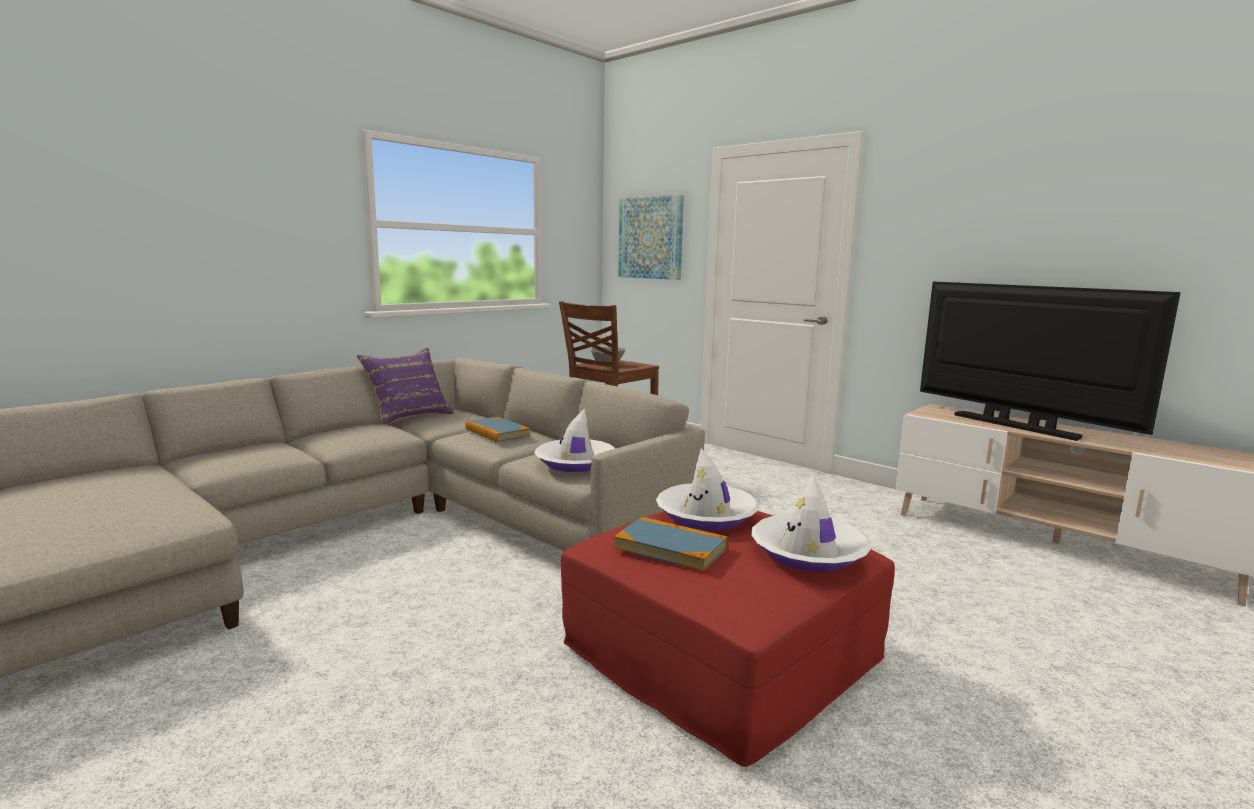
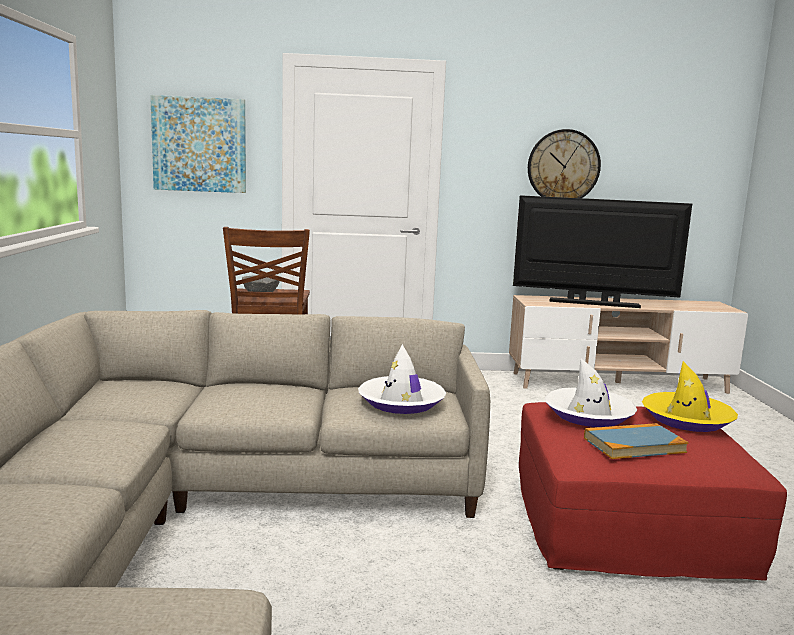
camera: 45 degrees left, 0 degrees up
(409, 416) = (80, 402): purple pillow -> none
(497, 432) = (250, 394): book -> none
(808, 552) = (687, 420): white hat -> yellow hat
(1007, 244) = (563, 166): none -> wall clock

